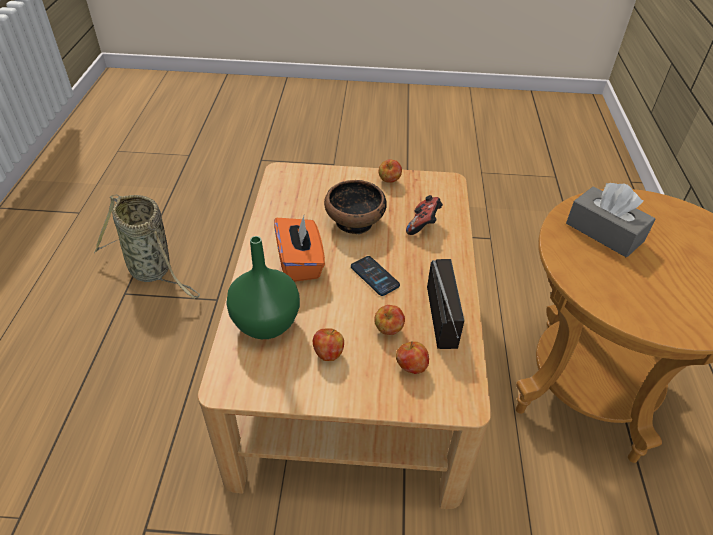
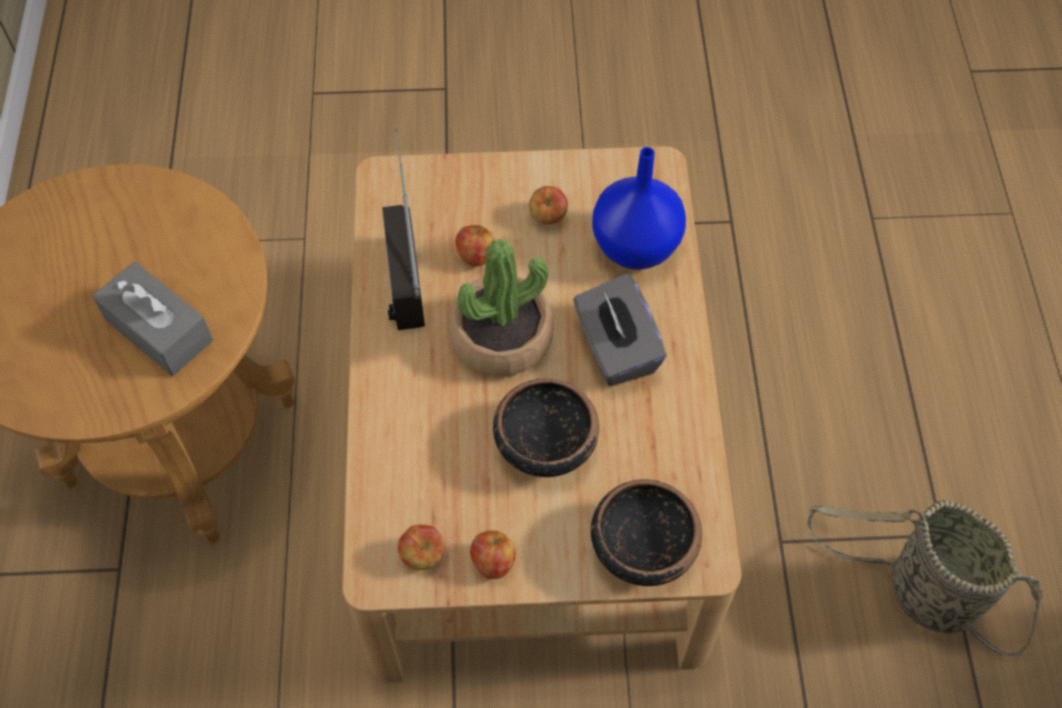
camera: 175 degrees right, 15 degrees up
(265, 323) = (637, 248): green vase -> blue vase
(300, 263) = (615, 349): orange tissue box -> grey tissue box
(312, 179) = (642, 547): none -> bowl
(374, 276) = (501, 338): phone -> potted plant
(411, 367) = (446, 211): apple -> apple (422, 555)
(423, 225) = (428, 451): game controller -> none

